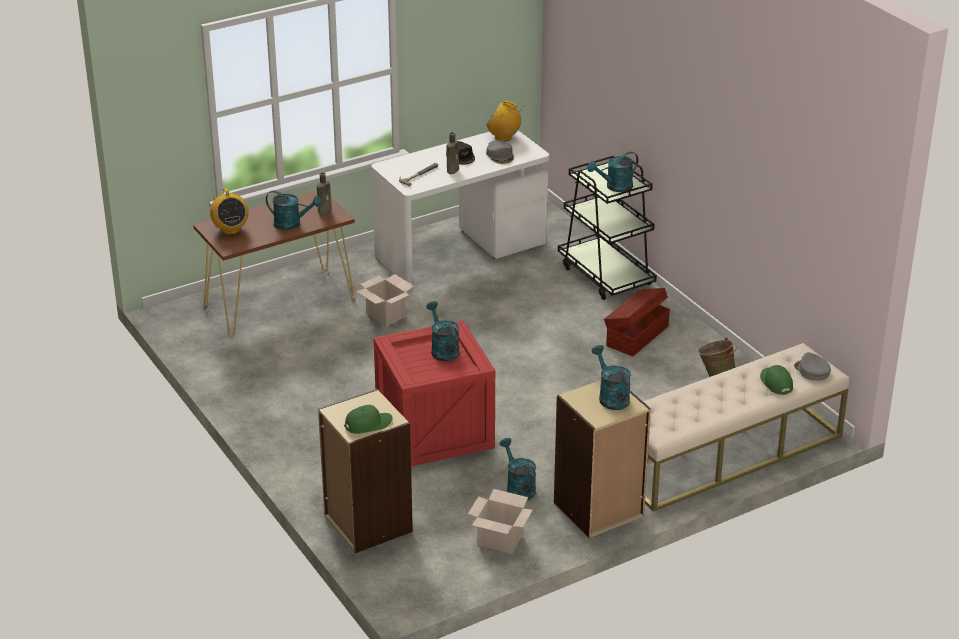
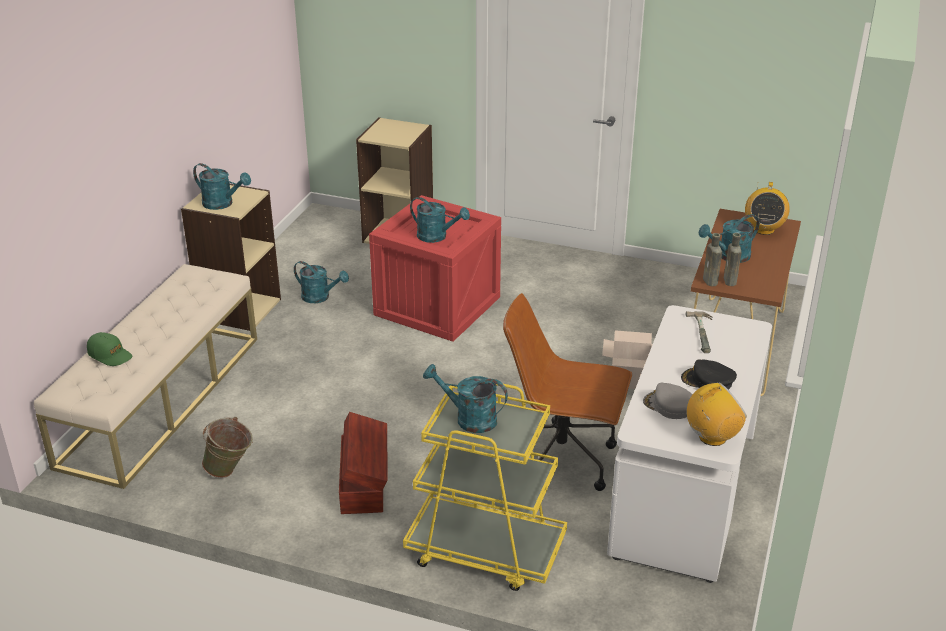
camera: 140 degrees right, 0 degrees up
(230, 230) = (763, 229): radio -> radio turned 105 degrees counterclockwise
(368, 424) = (383, 129): green cap -> none
(453, 170) = (682, 358): brown bottle -> brown bottle (710, 282)
(498, 540) = (295, 262): cardboard box -> none
(501, 294) = (562, 459): none -> brown office chair
(606, 275) = (484, 550): black cart -> yellow cart
(615, 187) = (469, 419): turquoise watering can -> turquoise watering can turned 90 degrees counterclockwise
(812, 371) = (77, 383): grey cap -> none

